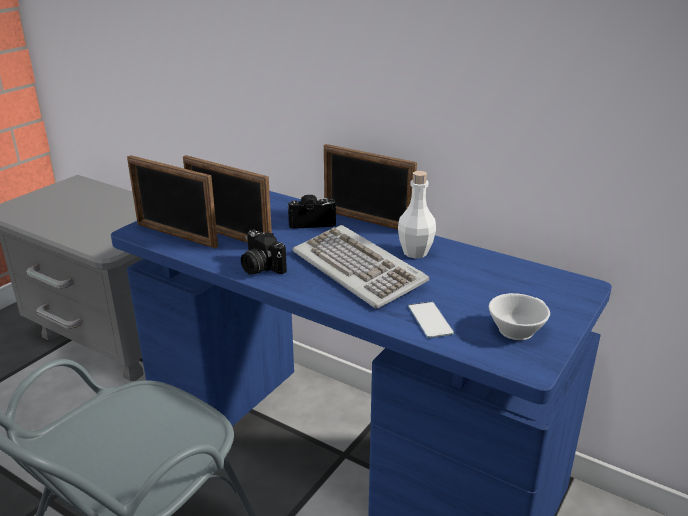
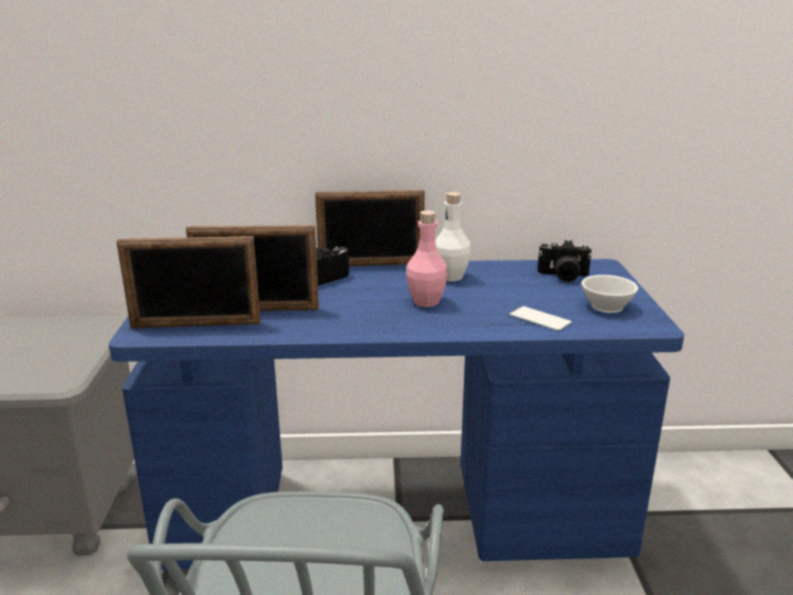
camera: 35 degrees left, 5 degrees down
(260, 267) = (334, 326): camera -> camera (563, 276)
(359, 269) = (426, 301): keyboard -> pink bottle

